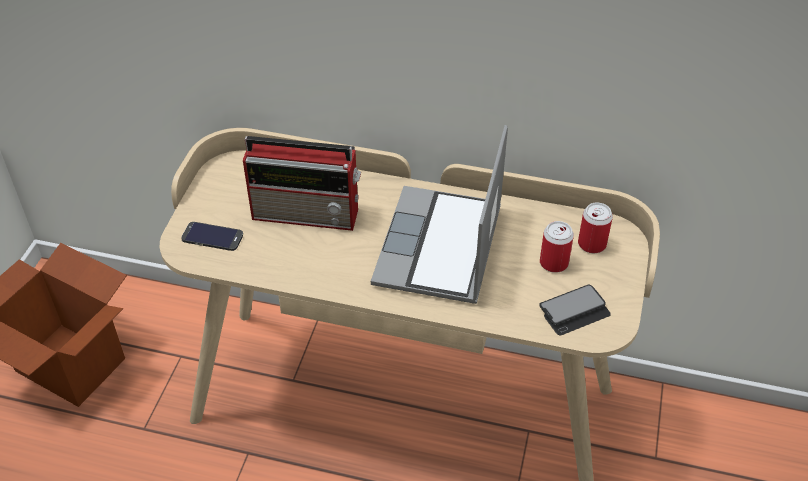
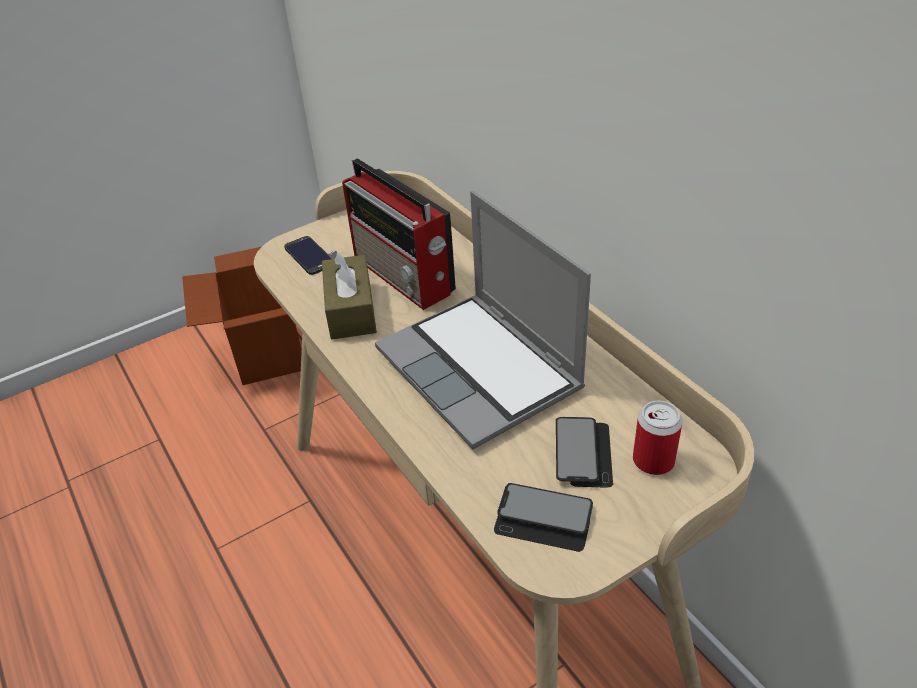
camera: 45 degrees right, 5 degrees down
(302, 259) = (351, 310): none -> brown tissue box
(440, 249) = (481, 370): laptop -> laptop turned 90 degrees counterclockwise
(554, 263) = (583, 453): can -> phone

